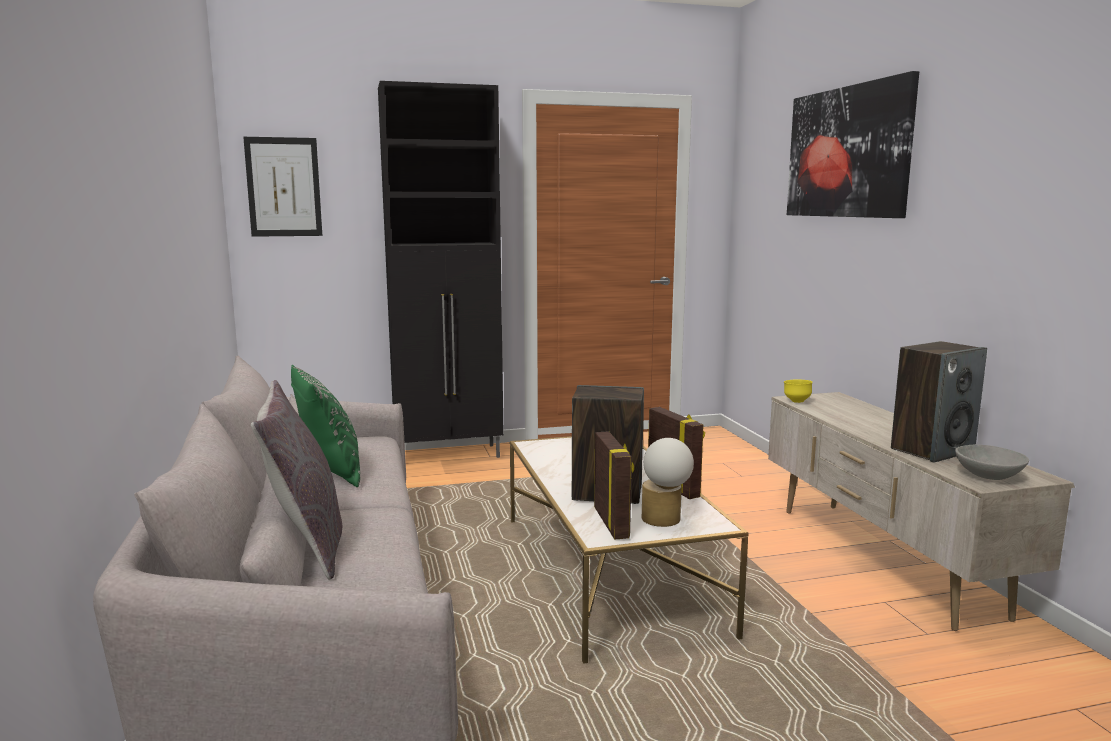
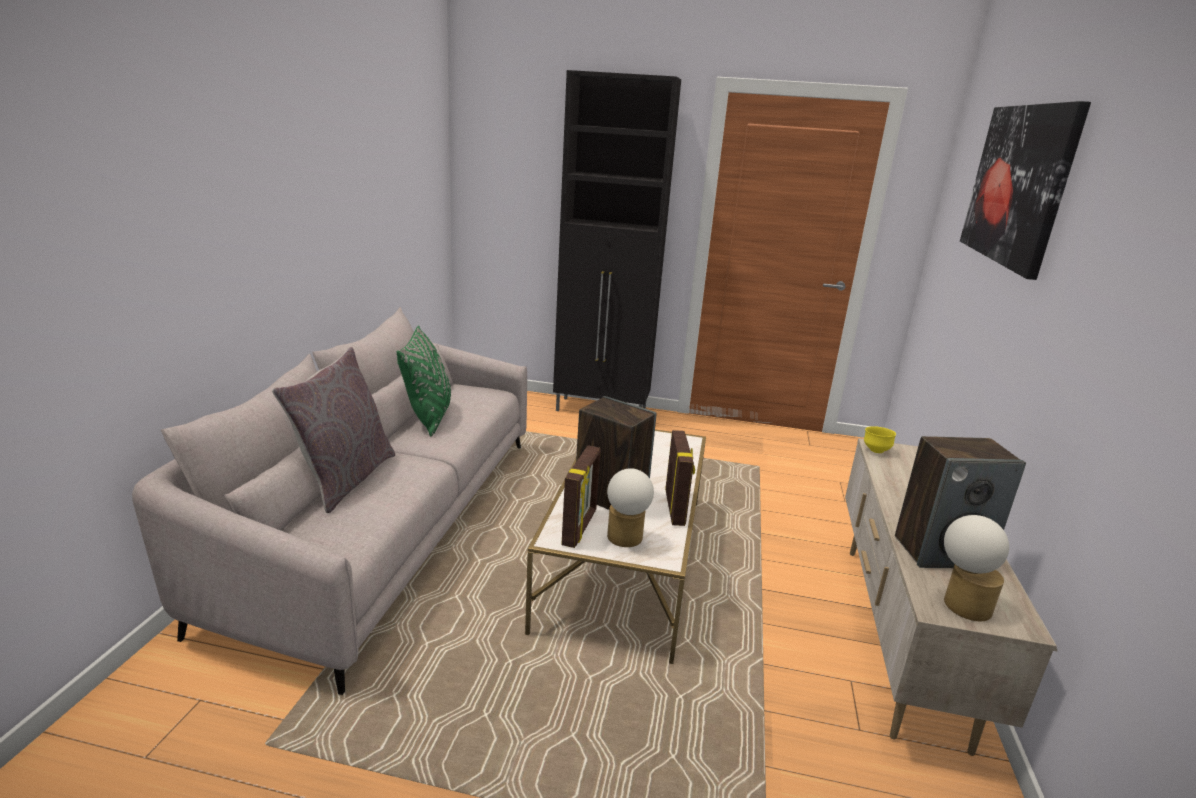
camera: 25 degrees right, 10 degrees up
(284, 187) = (494, 159): picture -> none
(989, 476) = (960, 603): grey bowl -> table lamp

